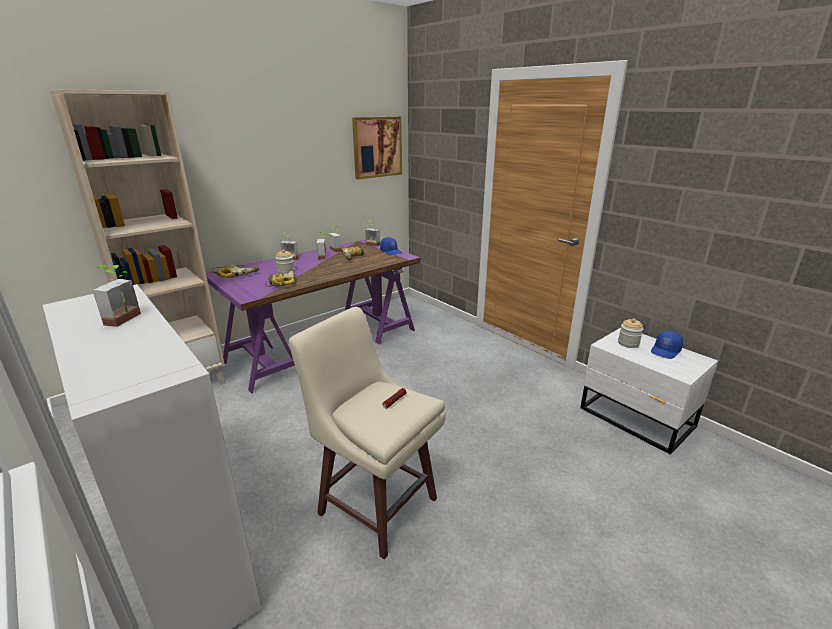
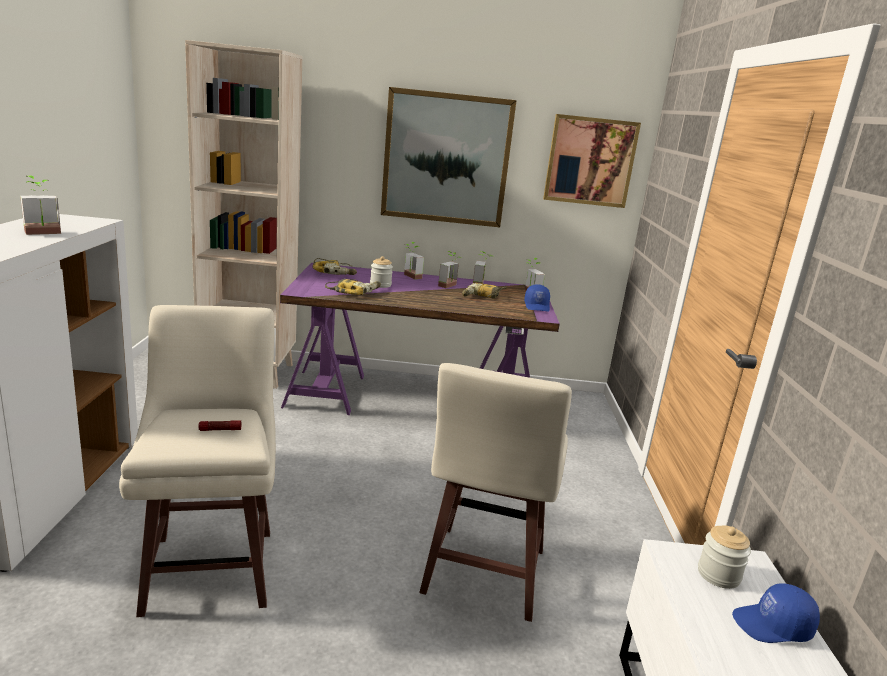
camera: 40 degrees right, 5 degrees down
(288, 163) = (446, 159): none -> picture
(493, 411) = (482, 573): none -> beige stool

